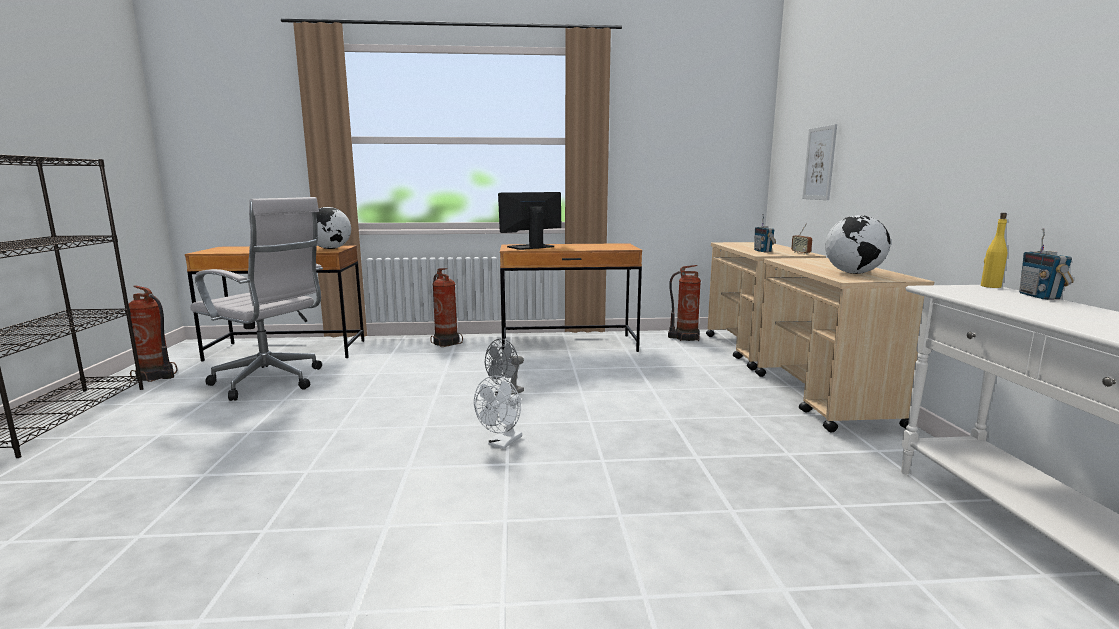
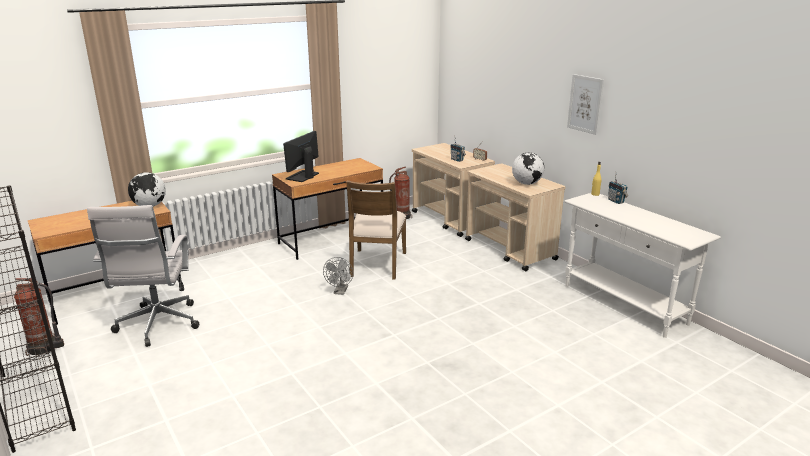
camera: 30 degrees left, 10 degrees up
(271, 382) = (157, 326): white office chair -> white office chair turned 90 degrees clockwise
(446, 342) = (239, 258): fire extinguisher -> none
(502, 443) = (377, 324): white fan -> none
(593, 377) = (377, 264): none -> brown chair
(819, 163) = (483, 100): picture -> picture (585, 104)

